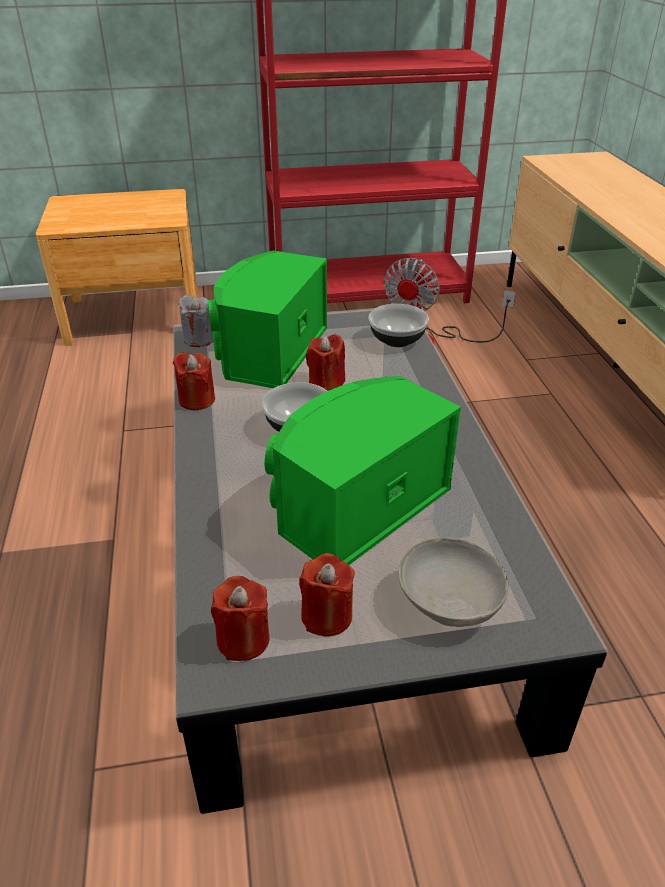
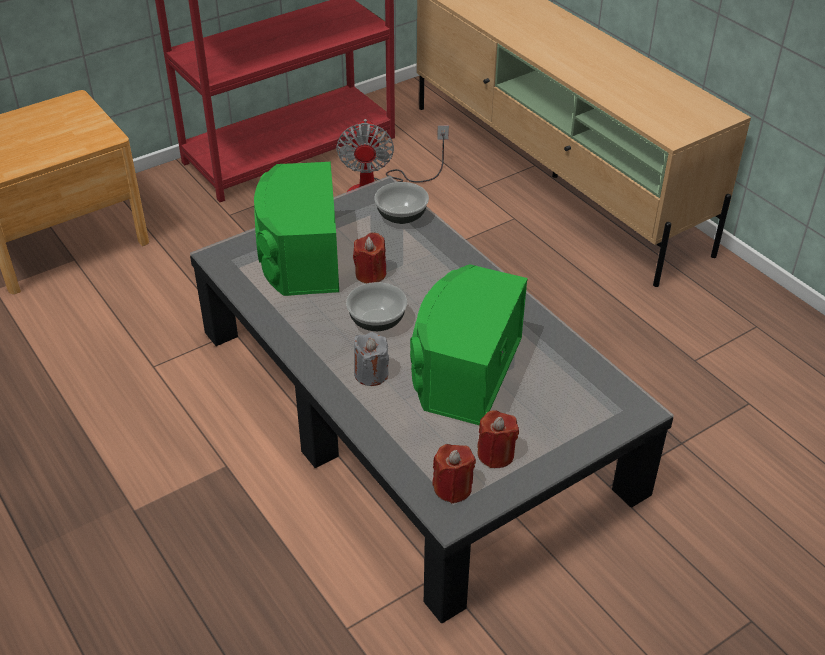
camera: 25 degrees left, 5 degrees up
(197, 400) = (275, 322): red candle -> none
(199, 339) = (228, 262): grey candle -> grey candle (371, 374)
(450, 601) = (566, 417): grey bowl -> none

